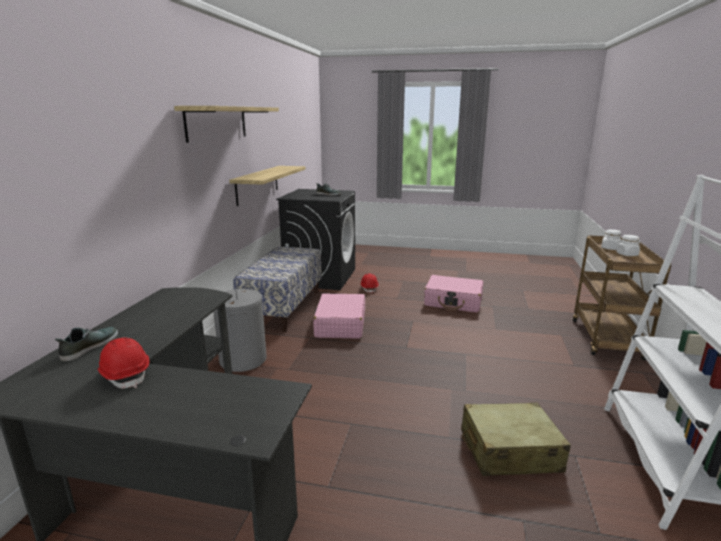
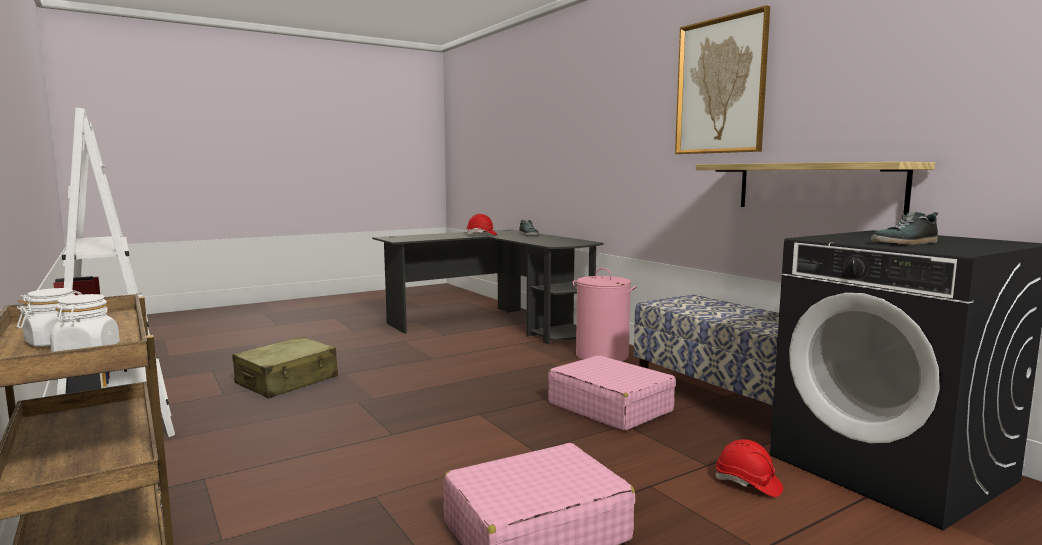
camera: 135 degrees right, 10 degrees down
(217, 123) = (720, 86): shelf -> picture
(243, 359) = (602, 355): grey laundry basket -> pink laundry basket

